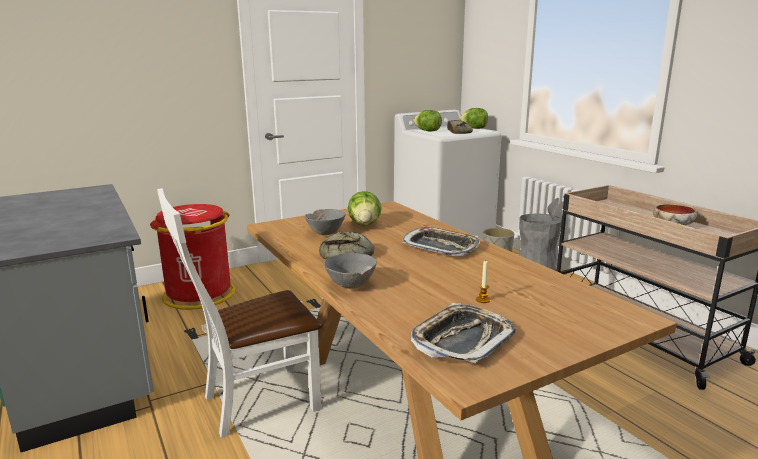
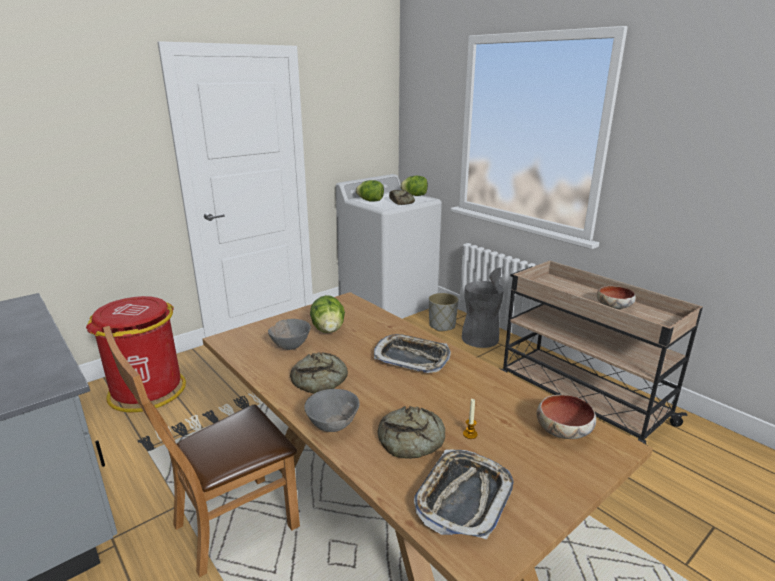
camera: 10 degrees left, 5 degrees up
(253, 403) = (227, 527): white chair -> brown chair
(424, 300) = (412, 440): none -> bread
(581, 304) = (563, 430): none -> bowl

